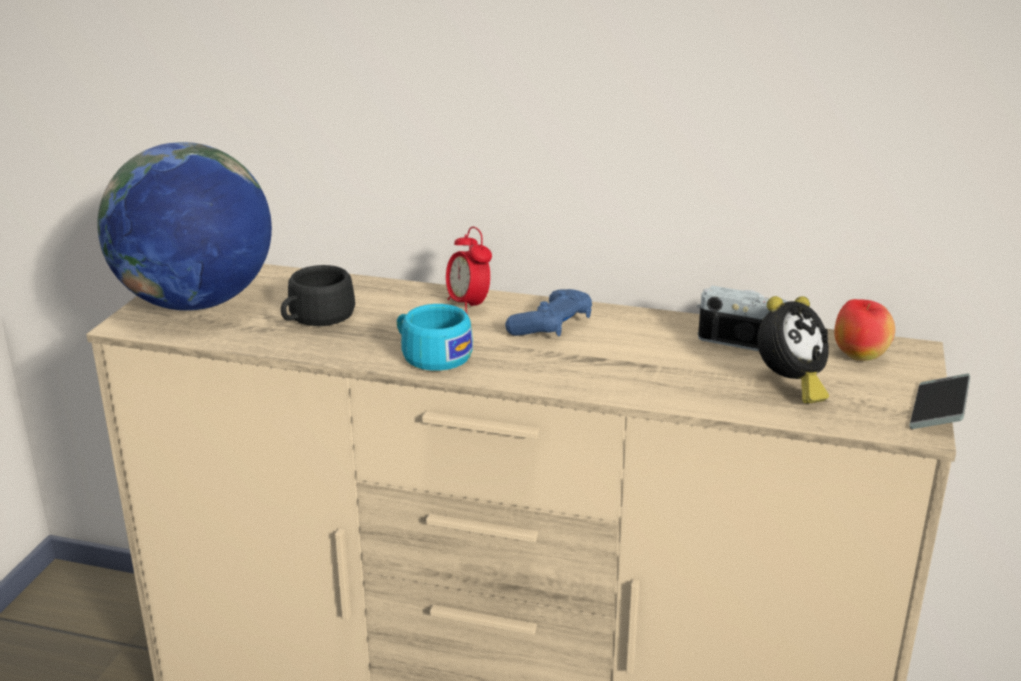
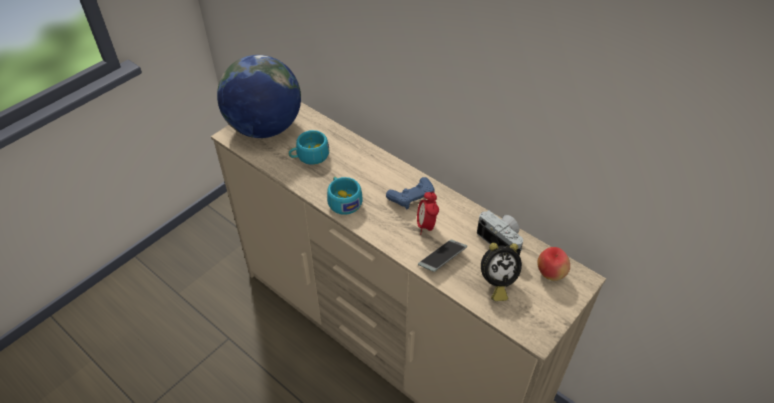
camera: 25 degrees right, 20 degrees up
(316, 318) = (309, 156): black cup -> turquoise cup
(468, 305) = (383, 169): alarm clock -> alarm clock (426, 226)
(938, 411) = (559, 328): phone -> phone (442, 258)

